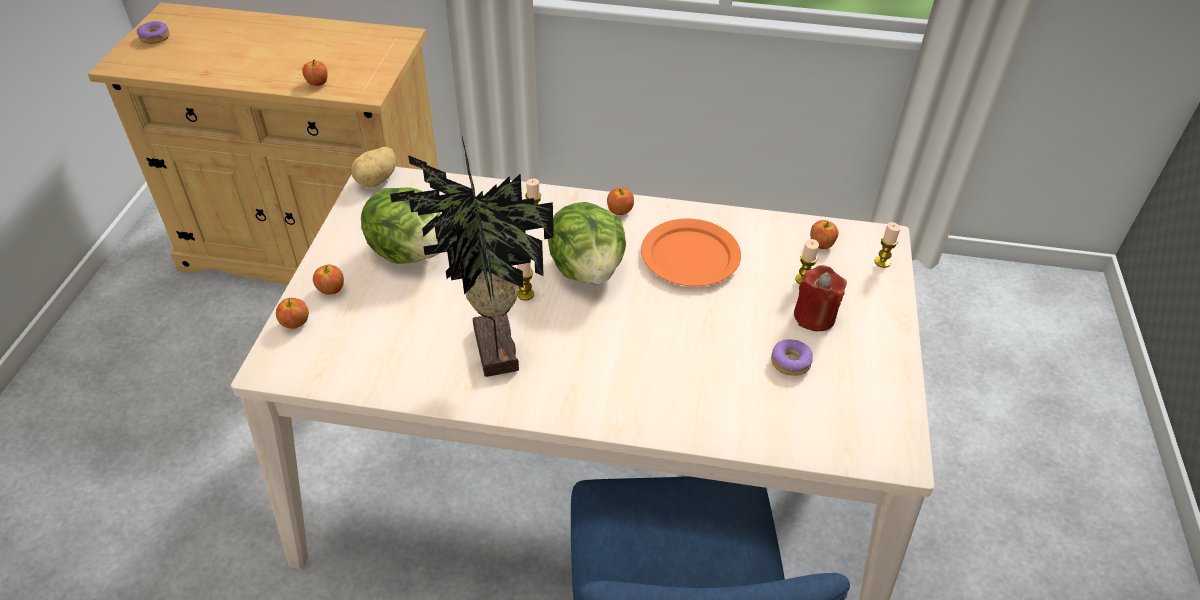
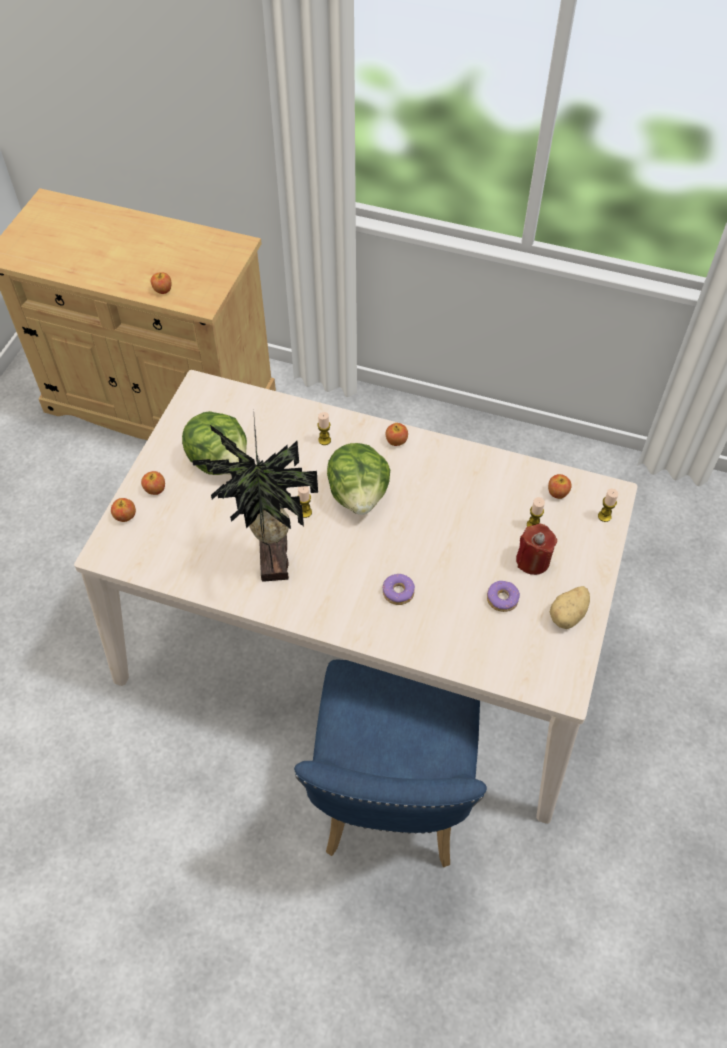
camera: 10 degrees right, 10 degrees up
(155, 38) = (33, 228): donut -> donut (398, 593)
(377, 180) = (203, 389): potato -> potato (568, 615)
(690, 257) = (445, 492): orange plate -> none

